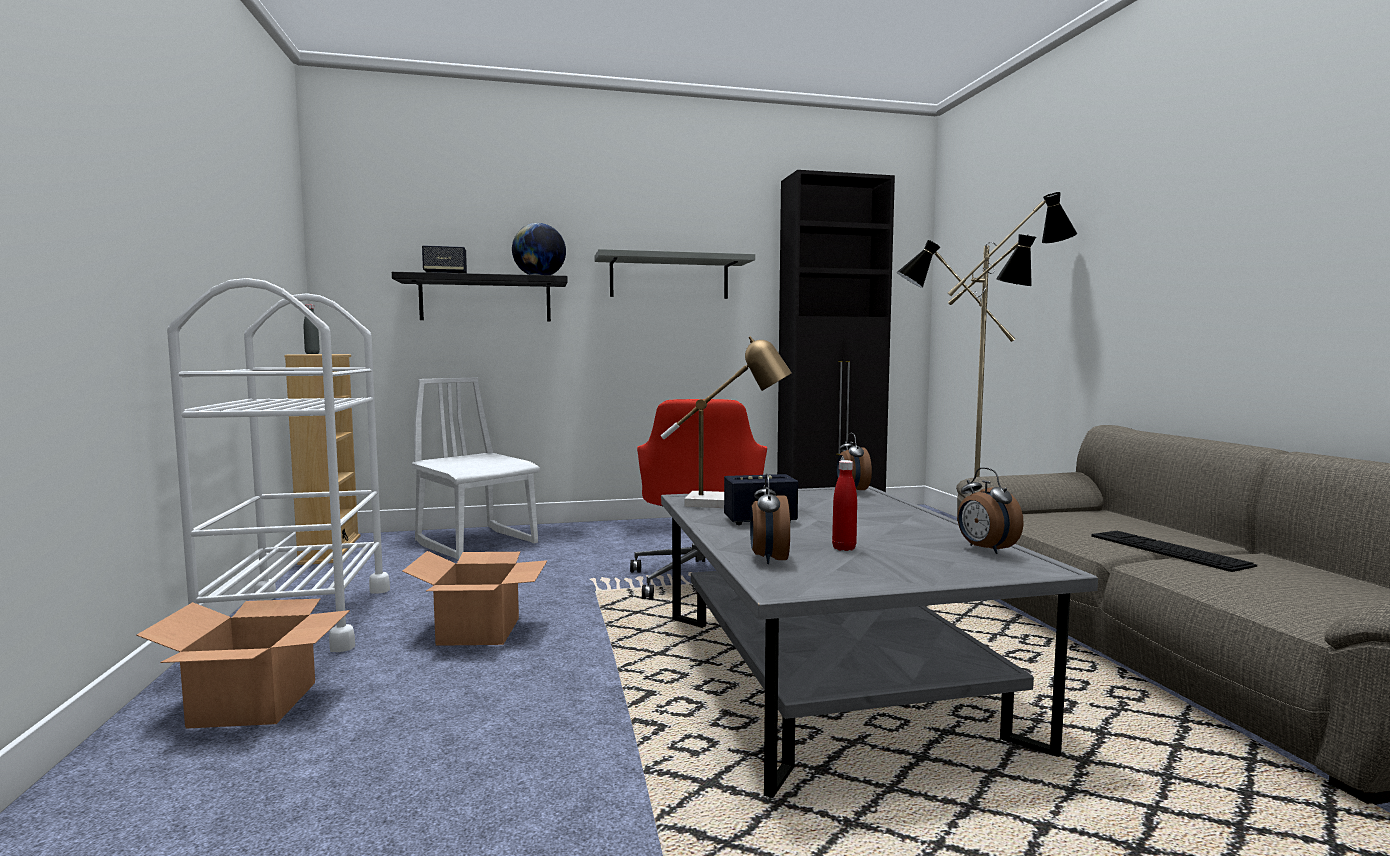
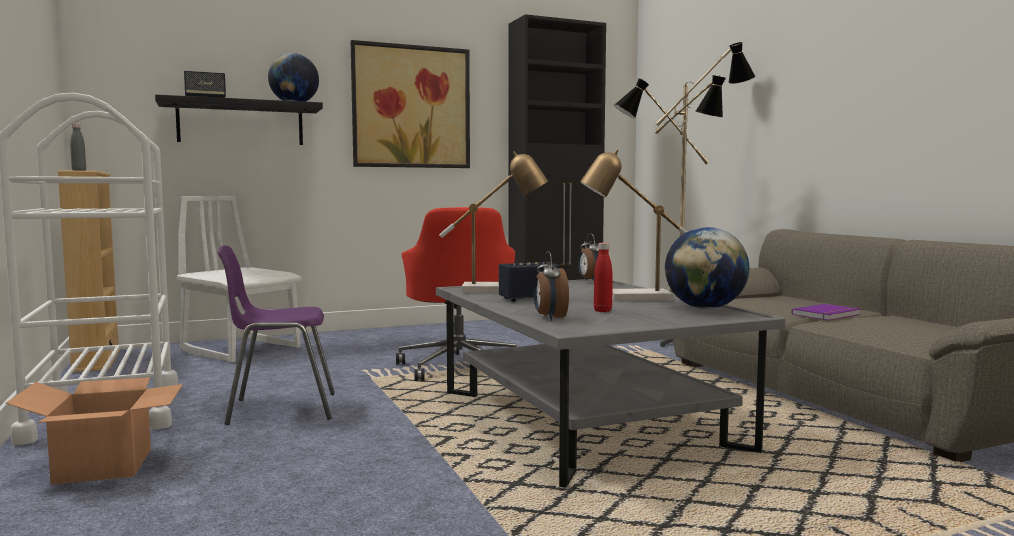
camera: 10 degrees left, 0 degrees up
(478, 631) = (279, 409): cardboard box -> purple chair
(669, 277) = (411, 107): grey shelf -> picture
(890, 524) = (630, 298): none -> table lamp
(985, 549) = (705, 308): alarm clock -> globe
(1167, 550) = (828, 315): keyboard -> purple book

